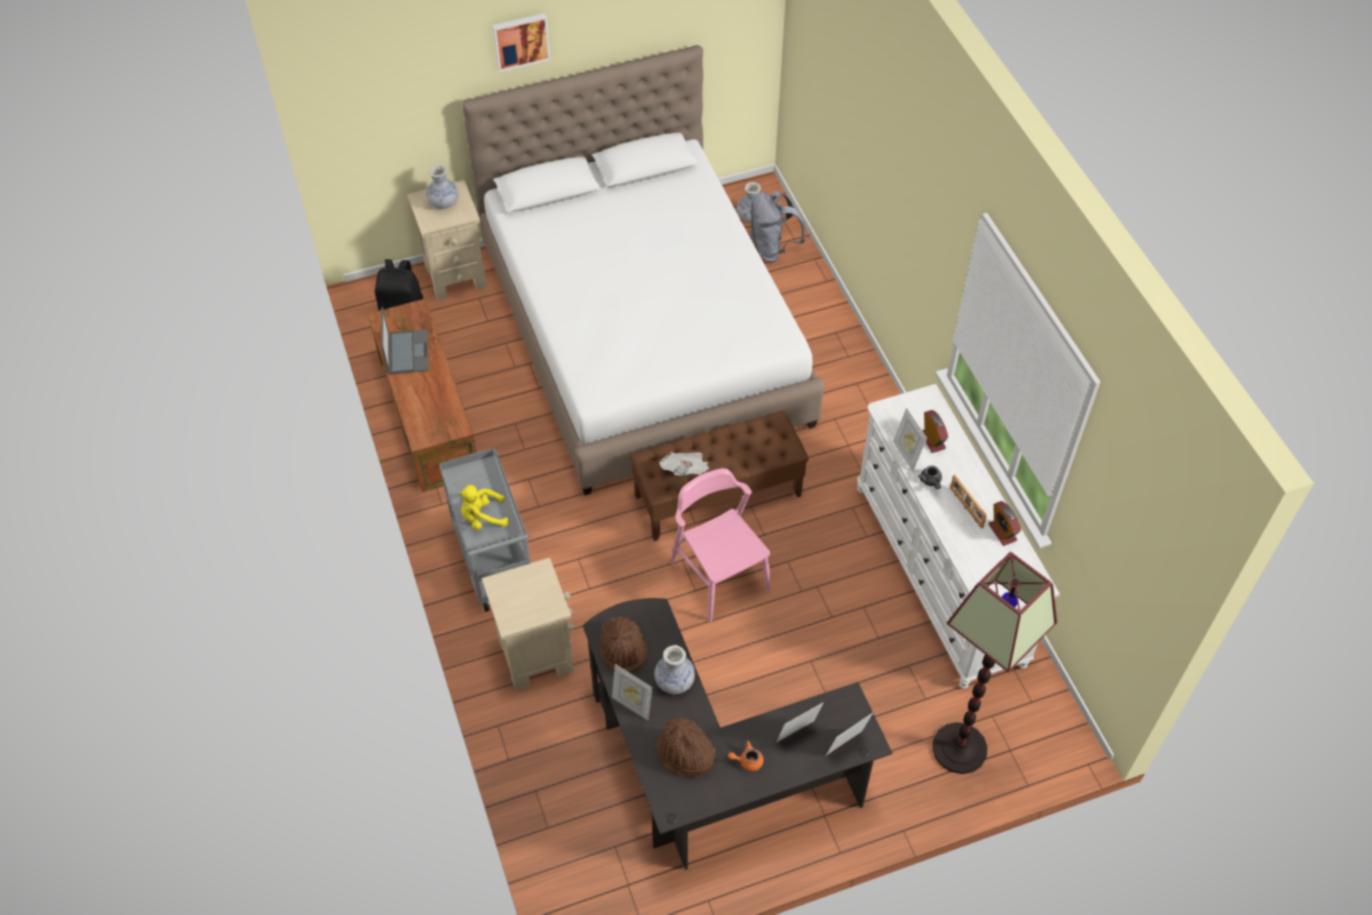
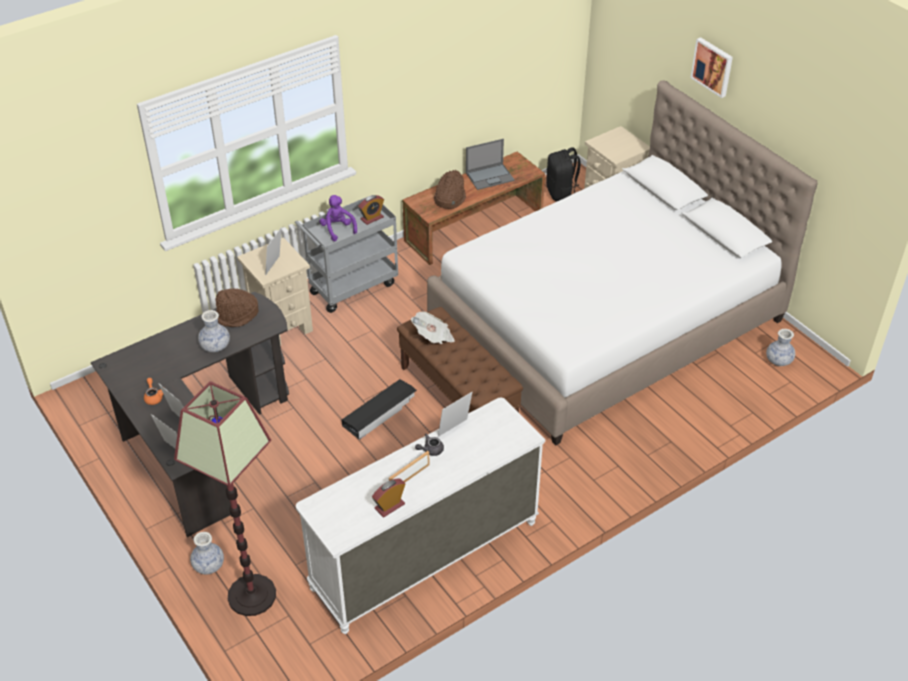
camera: 75 degrees right, 10 degrees down
(444, 202) = (622, 144): vase -> vase (208, 565)
(483, 517) = (338, 229): yellow plush toy -> purple plush toy
(632, 705) = (191, 328): picture frame -> picture frame (275, 266)
(684, 755) = (154, 363): brown hat -> brown hat (449, 199)
(719, 576) = (380, 412): pink chair -> black storage box
(772, 249) = (748, 382): grey backpack -> none
(932, 440) = (477, 445): alarm clock -> alarm clock (372, 218)

